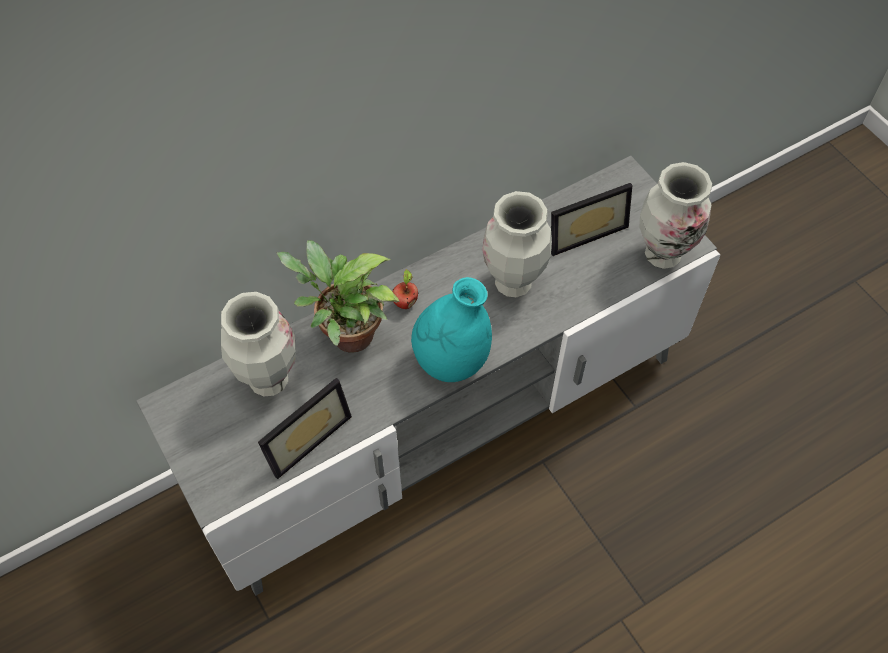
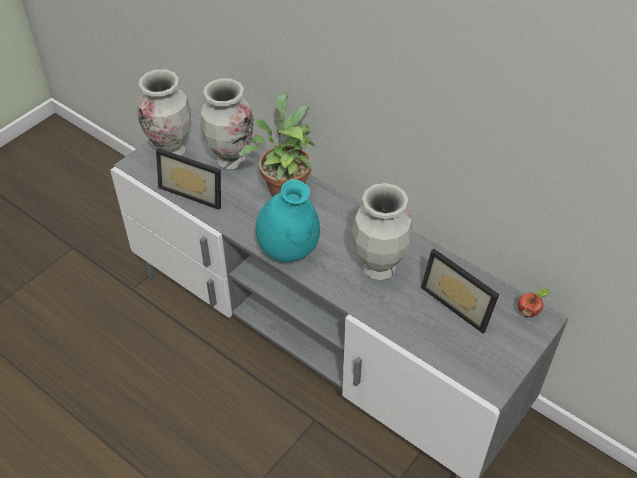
camera: 70 degrees right, 10 degrees down
(405, 302) = (328, 210): apple -> apple (528, 312)
(662, 255) = (467, 366): vase -> vase (171, 152)

